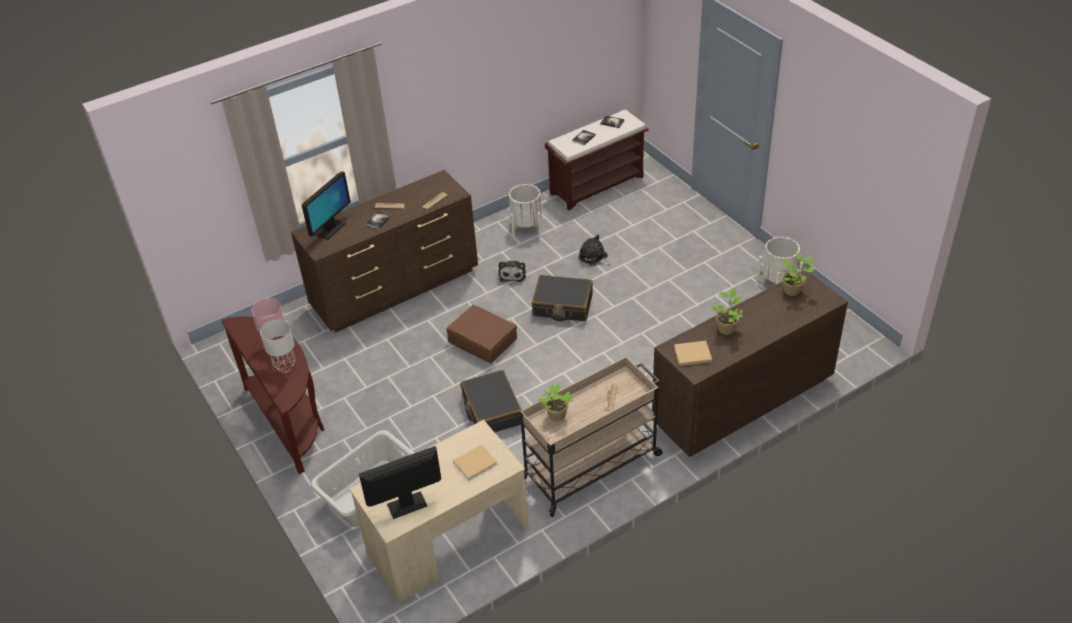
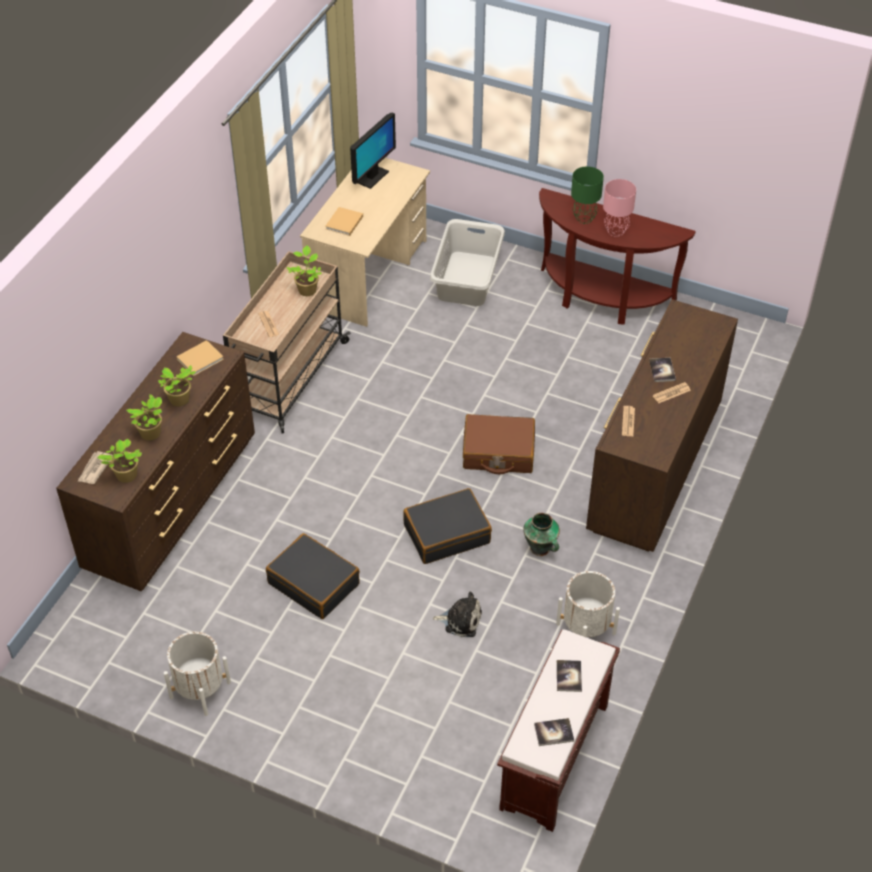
camera: 145 degrees right, 5 degrees up
(285, 366) = (584, 218): grey table lamp -> green table lamp
(330, 229) = (700, 338): monitor -> none
(491, 410) = (424, 387): black suitcase -> black suitcase (314, 583)
(512, 274) = (540, 549): plush toy -> vase
(760, 312) = (151, 434): none -> potted plant
(814, 303) = (94, 469): none -> newspaper

